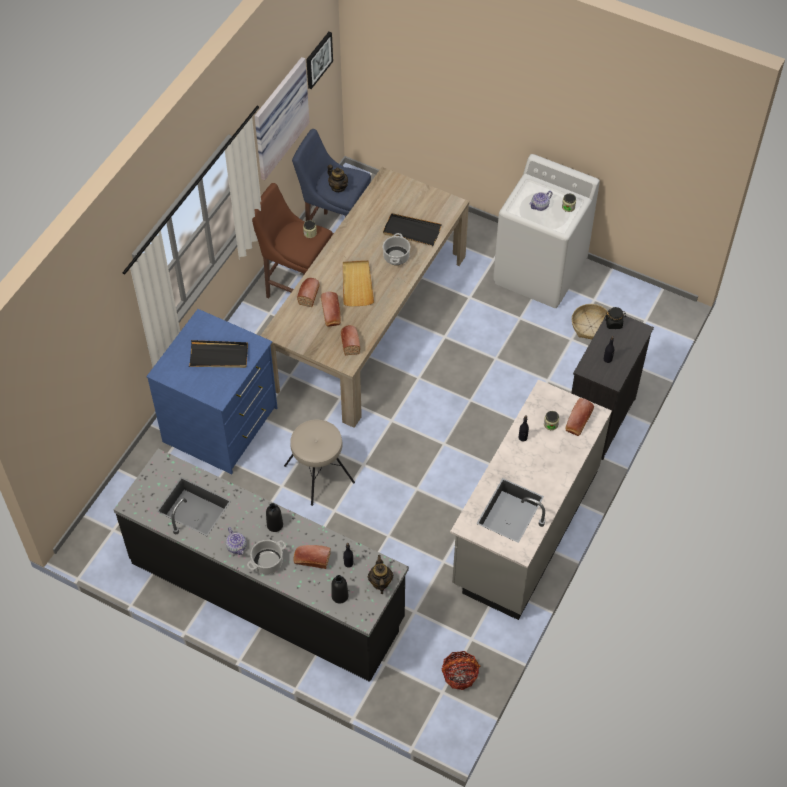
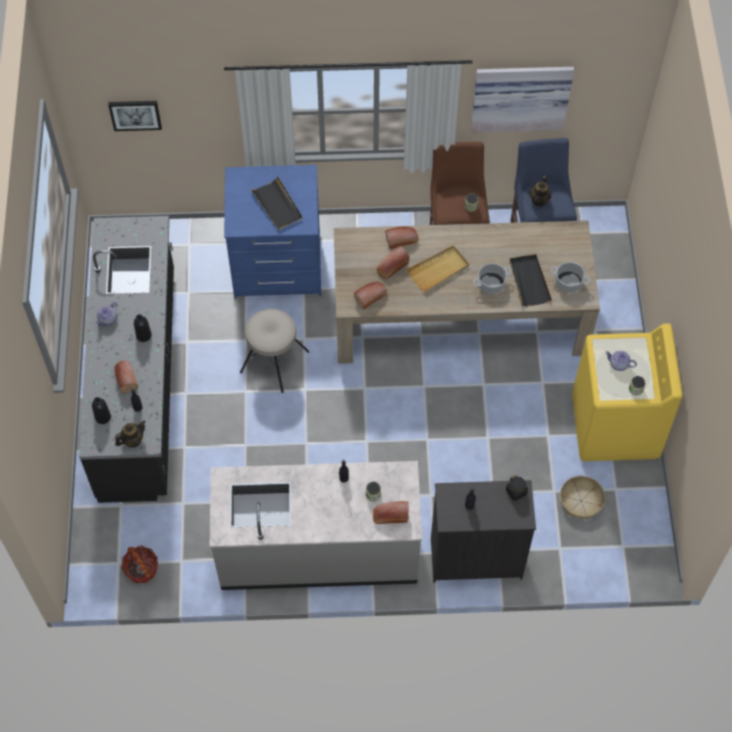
camera: 60 degrees right, 5 degrees up
(267, 562) = (106, 349): cooking pot -> cooking pot (569, 282)
(318, 59) = (607, 87): picture -> picture (135, 114)
(540, 272) = (615, 427): white washing machine -> yellow washing machine

